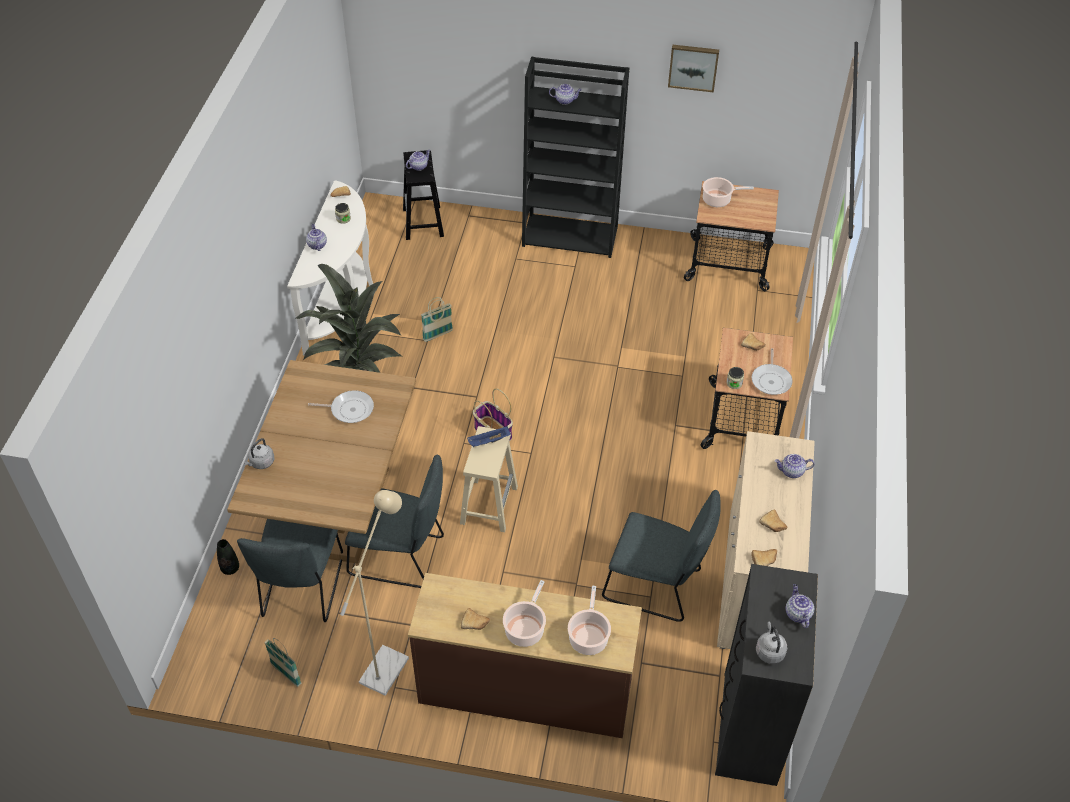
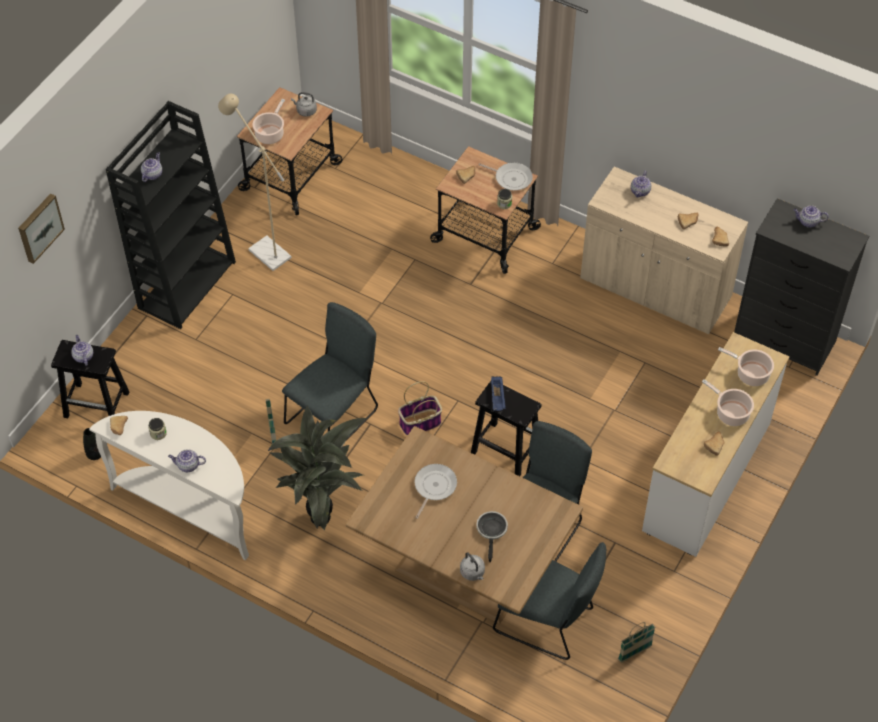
camera: 70 degrees left, 5 degrees up
(230, 568) = (500, 678): black vase -> black vase (95, 454)
(313, 465) = (492, 531): none -> frying pan
(389, 662) = (648, 569): beige floor lamp -> beige floor lamp (264, 249)
(489, 504) = (504, 449): beige stool -> black stool
(525, 691) = (707, 477): brown dresser -> white dresser
(656, 586) = (636, 355): grey chair -> grey chair (335, 414)
(693, 67) = (201, 53): picture -> picture (39, 227)
(769, 651) = (835, 249): grey kettle -> grey kettle (305, 111)

